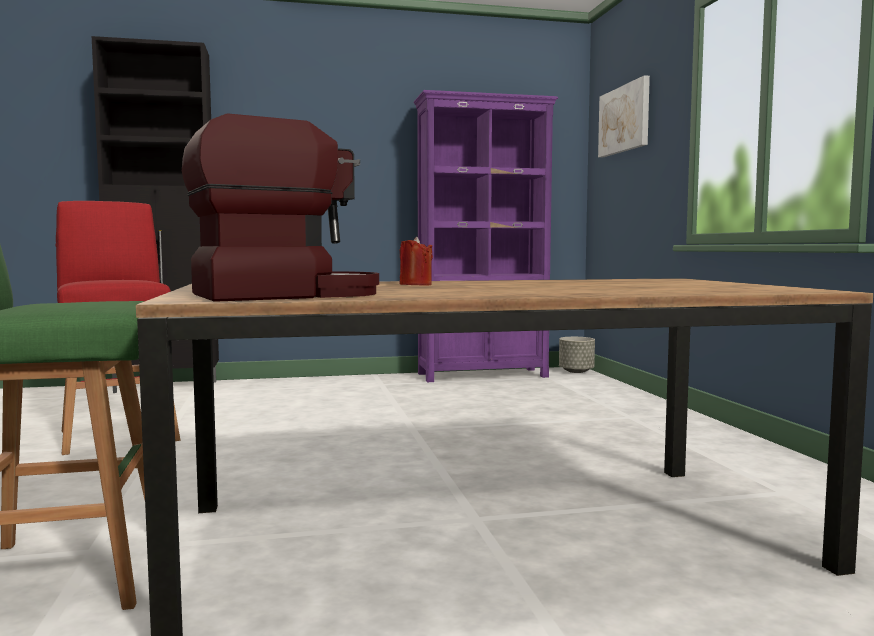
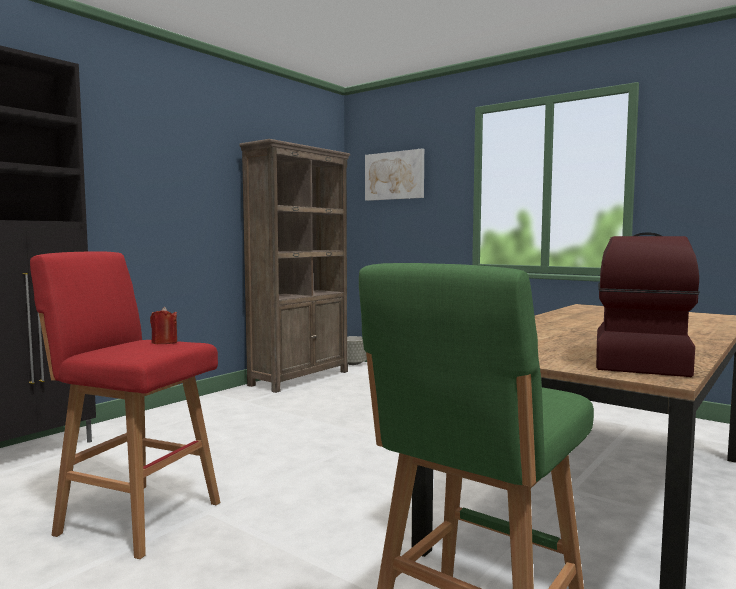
camera: 40 degrees left, 0 degrees up
(415, 285) = (561, 332): red candle -> red candle (164, 342)
(483, 375) = (300, 378): purple bookcase -> brown bookcase

